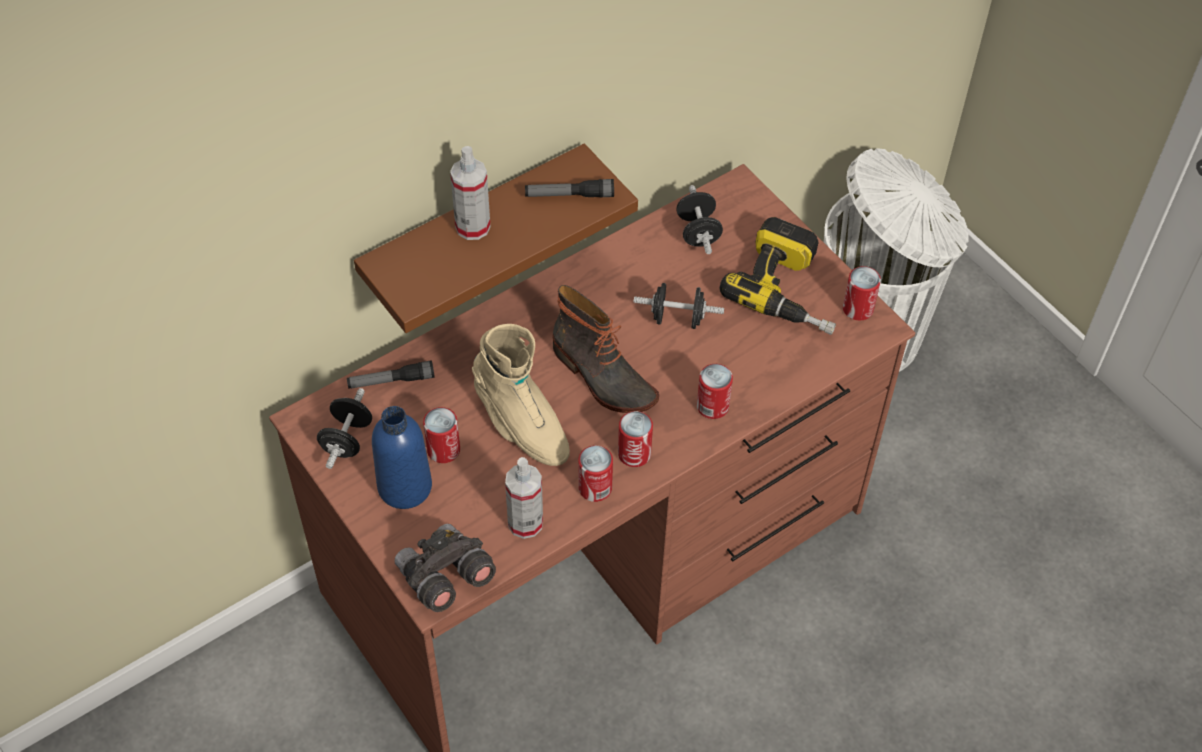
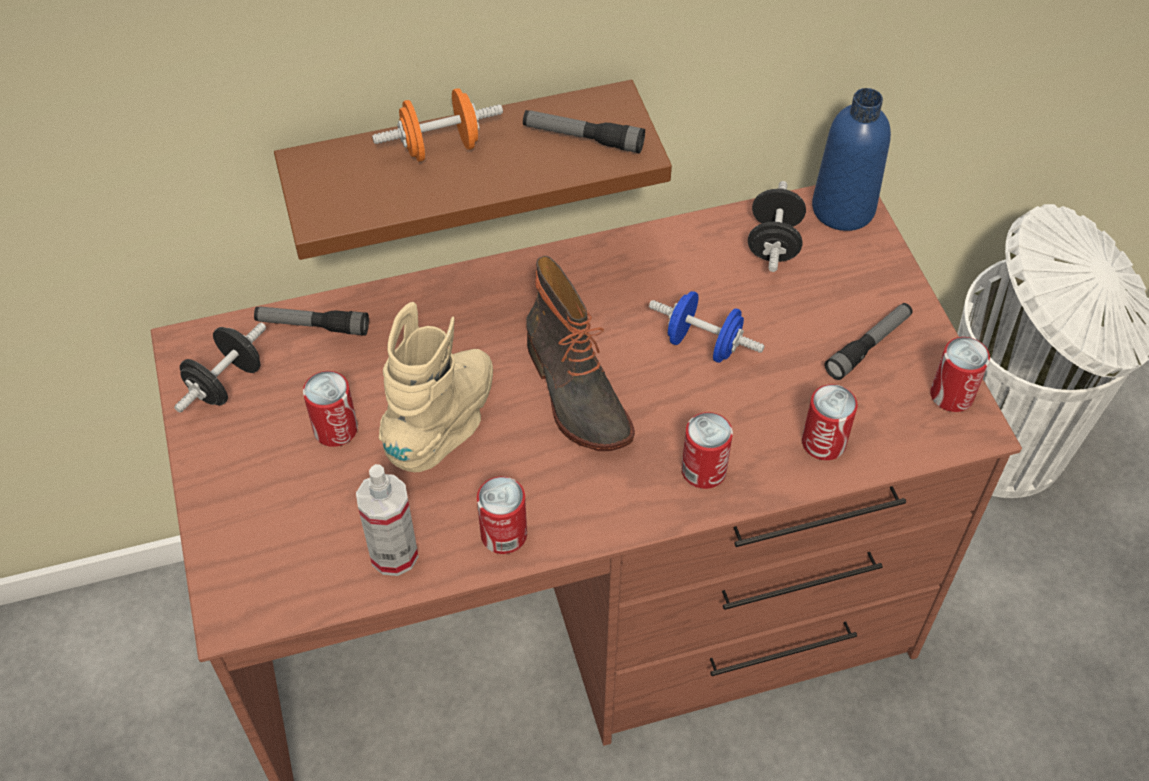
camera: 20 degrees right, 0 degrees up
(405, 487) = (266, 462): blue bottle -> blue bottle (843, 208)
(445, 578) = (259, 596): grey binoculars -> none
(472, 227) = (440, 147): spray bottle -> orange dumbbell
(521, 425) = (445, 424): beige boot -> beige boot turned 135 degrees counterclockwise
(634, 453) = (574, 504): can -> can (823, 442)
(677, 318) = (703, 344): black dumbbell -> blue dumbbell
(790, 289) = (868, 346): power drill -> flashlight

